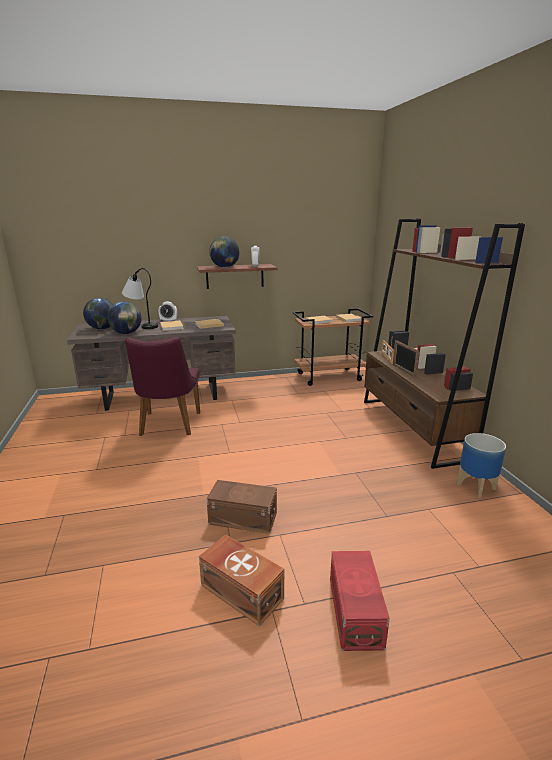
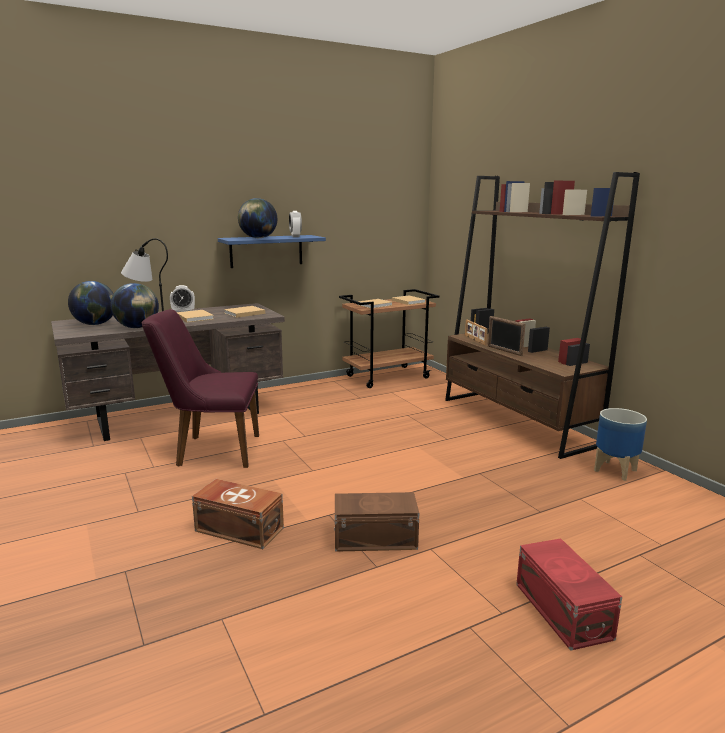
camera: 15 degrees left, 5 degrees down
(168, 426) = (210, 450): purple chair -> purple chair turned 105 degrees clockwise
(235, 276) = (266, 251): brown shelf -> blue shelf
(241, 590) = (421, 613): brown storage box -> brown storage box (239, 528)

